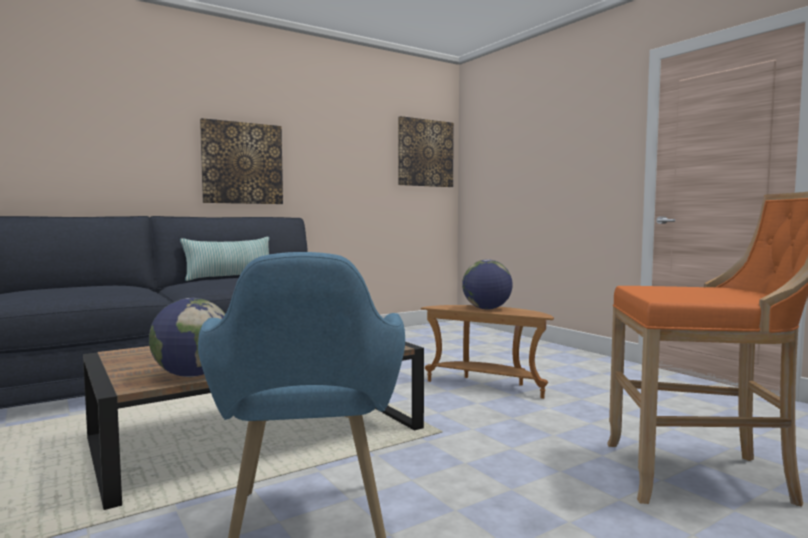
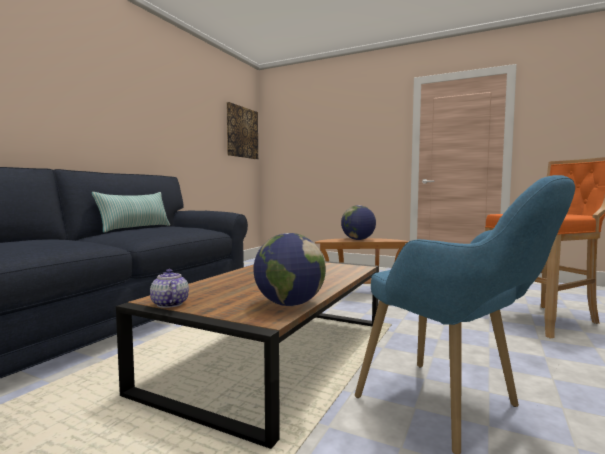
camera: 30 degrees left, 0 degrees up
(114, 359) = (169, 304): none -> teapot
(242, 163) = (121, 126): picture -> none

